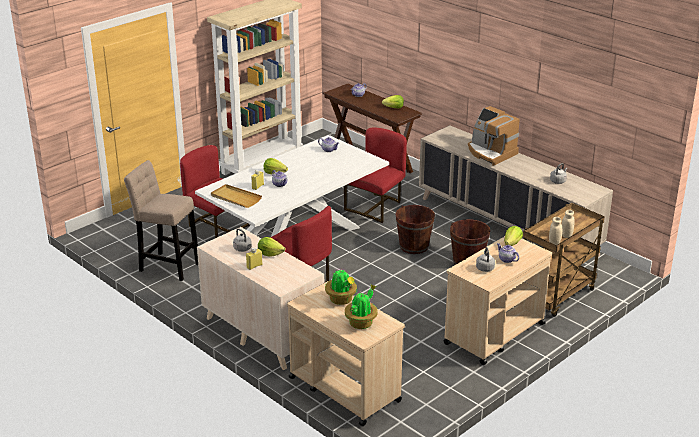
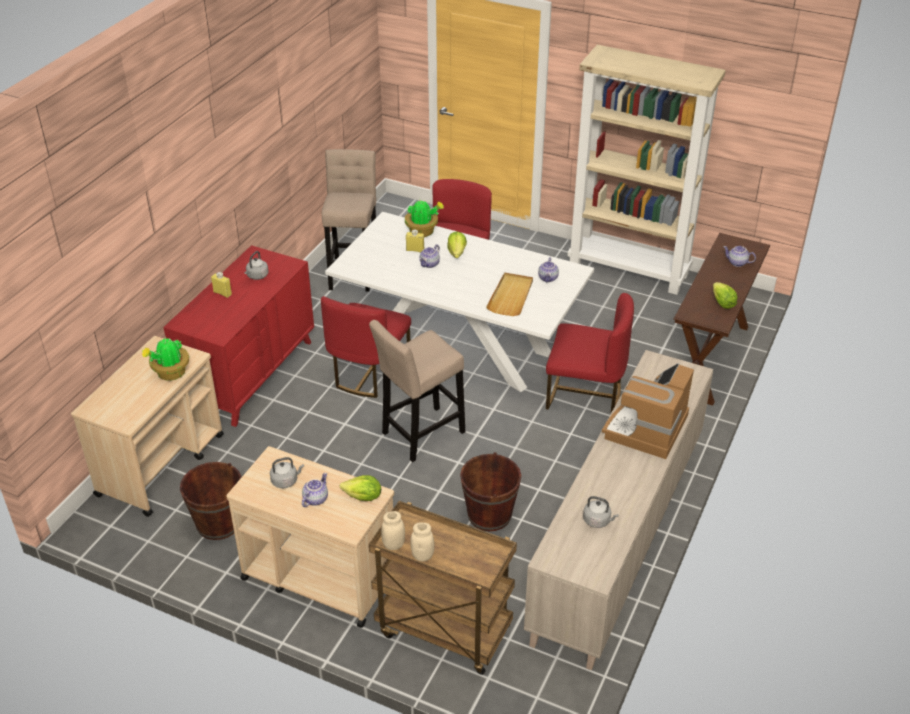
camera: 70 degrees right, 10 degrees up
(235, 198) = (378, 242): beige tray -> beige tray (511, 296)
(262, 333) = (250, 374): beige dresser -> red dresser
(270, 254) = (253, 297): lettuce -> none
(361, 322) = (125, 400): potted plant -> potted plant (423, 232)
(379, 272) = (420, 435): none -> beige stool
(414, 246) = (501, 452): brown bucket -> brown bucket (218, 523)

